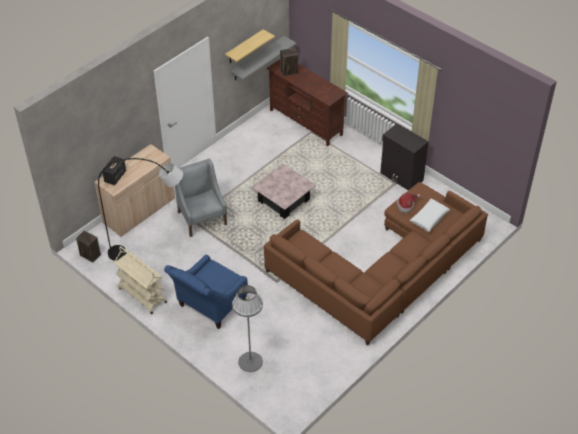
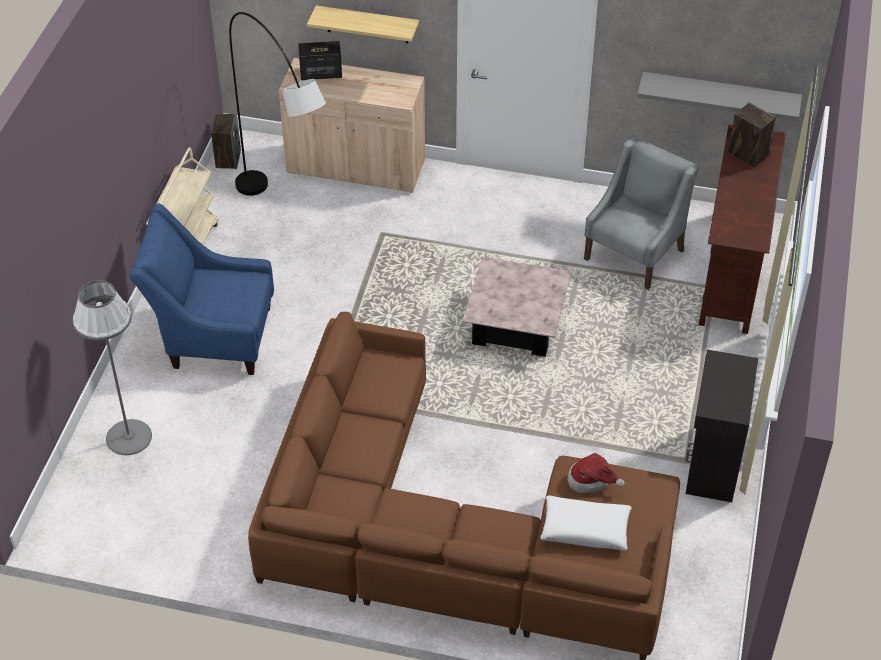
camera: 60 degrees right, 0 degrees up
(202, 218) = (396, 243): grey armchair -> grey armchair (635, 254)
(244, 47) = (689, 49): shelf -> shelf (367, 24)

